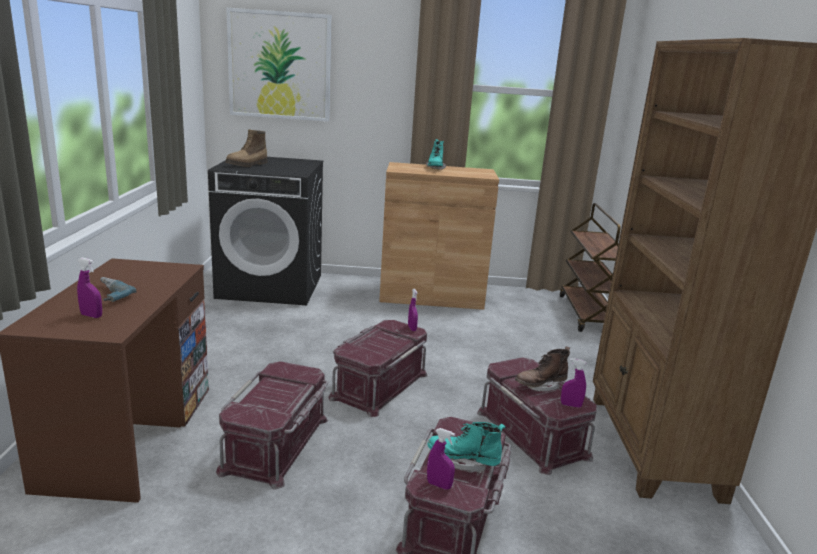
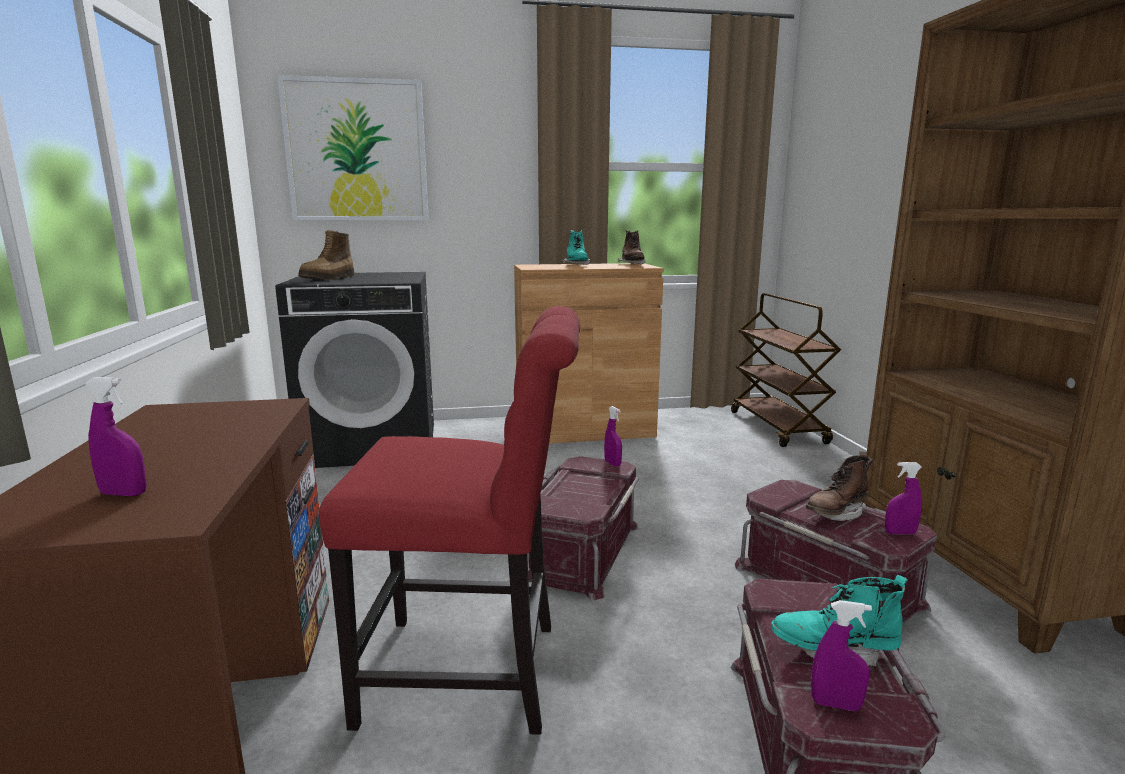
camera: 10 degrees left, 5 degrees down
(107, 295) = (150, 456): power drill -> none
(277, 444) = (473, 674): red storage box -> red chair
(480, 172) = (632, 264): none -> brown boot

